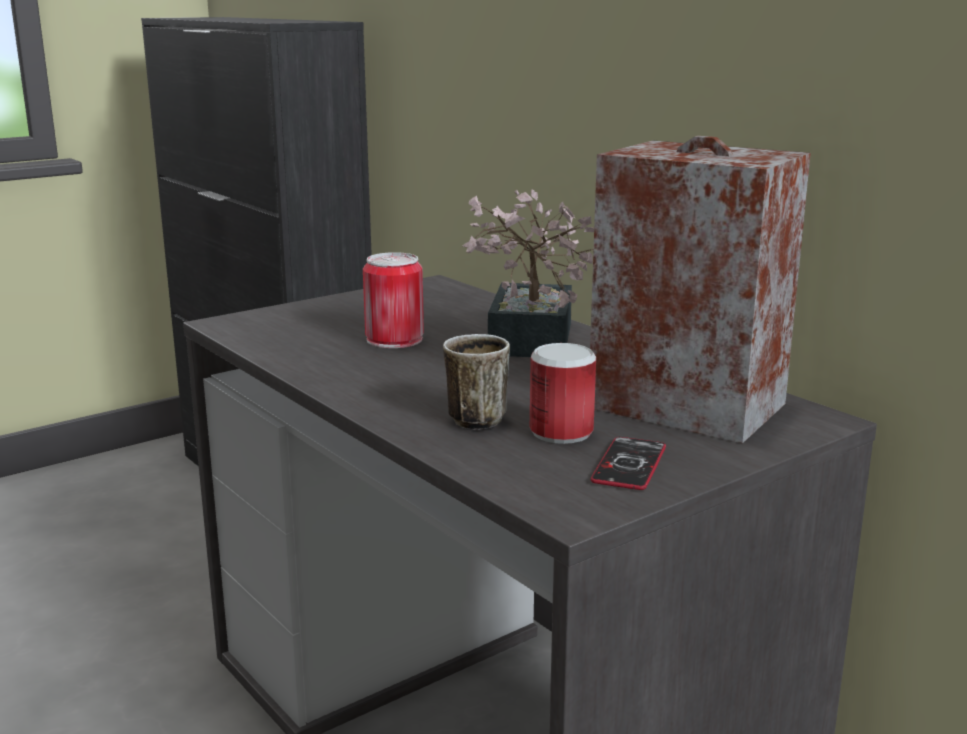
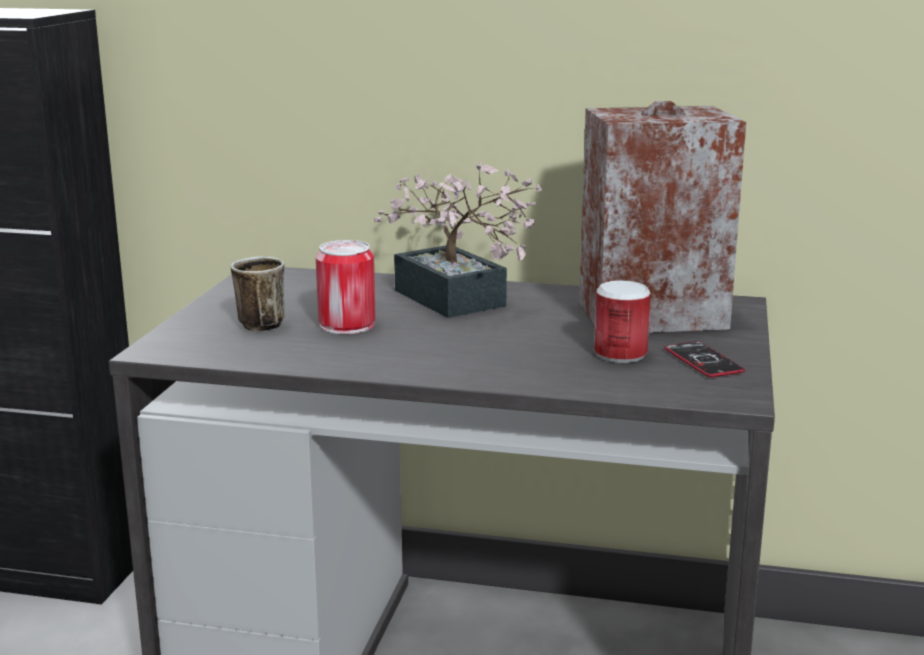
camera: 40 degrees left, 0 degrees up
(475, 417) = (546, 361): mug -> mug (256, 324)

